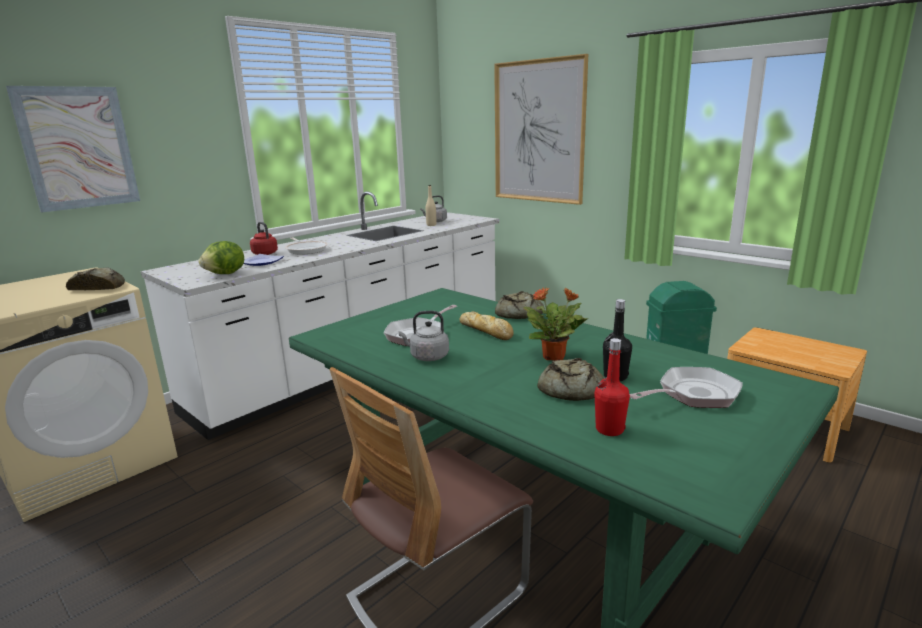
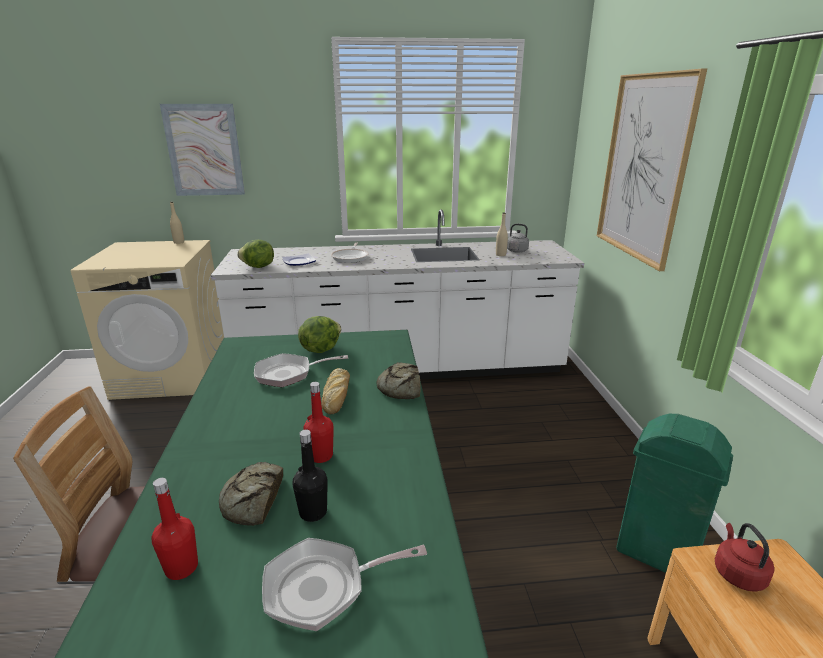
camera: 40 degrees right, 5 degrees up
(56, 276) = (179, 242): none -> beige bottle
(99, 287) = (172, 258): bread -> none
(264, 253) = (320, 253): red kettle -> red kettle (737, 573)
(404, 315) = (320, 349): none -> lettuce
(427, 357) = (248, 401): grey kettle -> none
(555, 357) = (321, 456): potted plant -> red bottle
(693, 394) = (323, 587): frying pan -> frying pan turned 150 degrees clockwise

